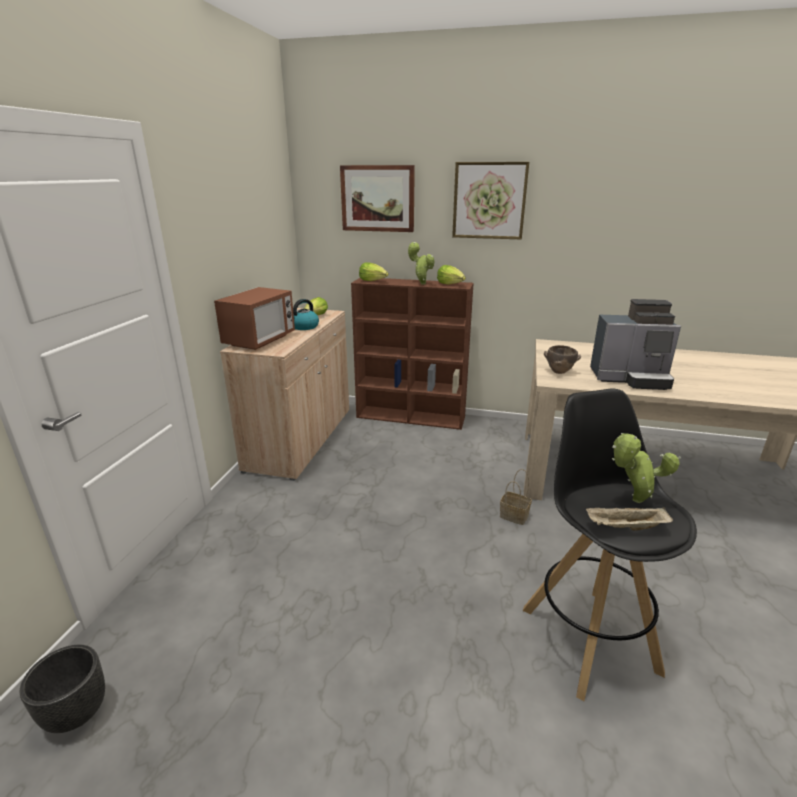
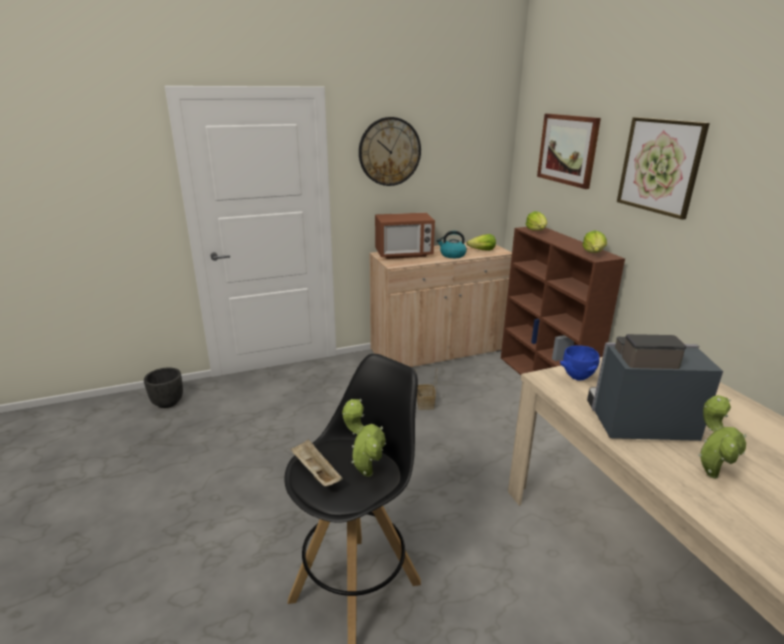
camera: 55 degrees right, 0 degrees up
(214, 216) = (389, 152): none -> wall clock
(421, 283) = (569, 244): potted plant -> potted plant (710, 472)
(513, 516) = (471, 494): basket -> basket (424, 403)
(558, 372) = (577, 377): brown bowl -> blue bowl
(630, 379) = (637, 423): coffee machine -> coffee machine turned 120 degrees clockwise

